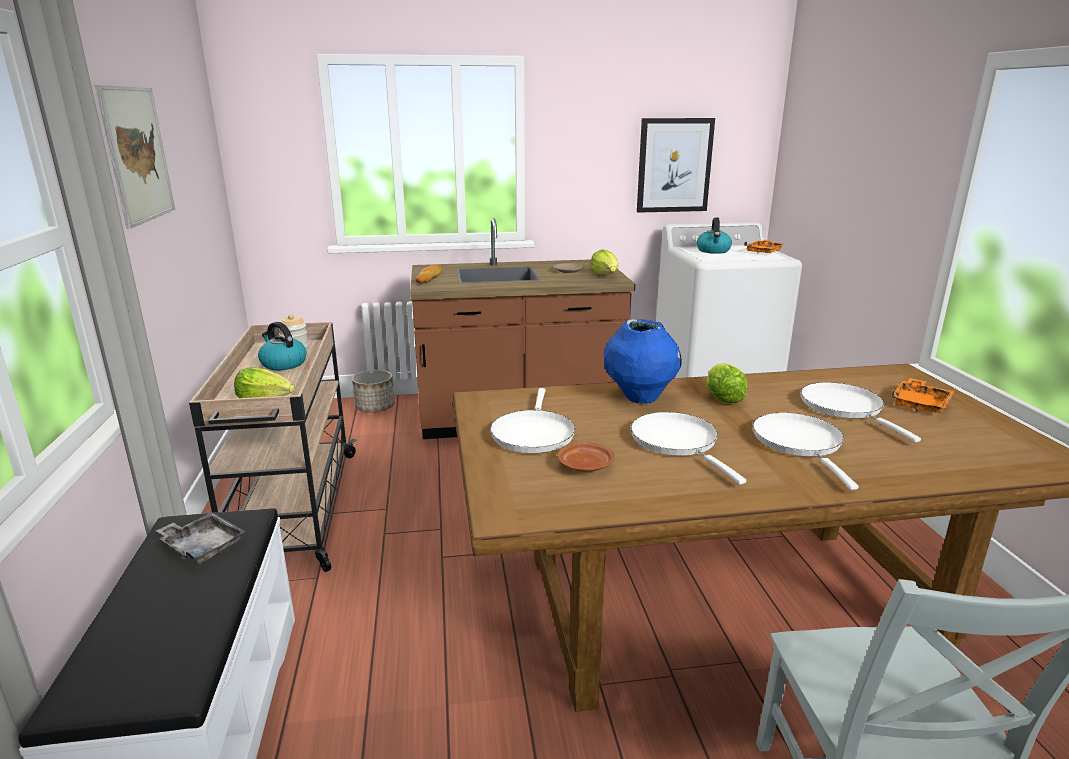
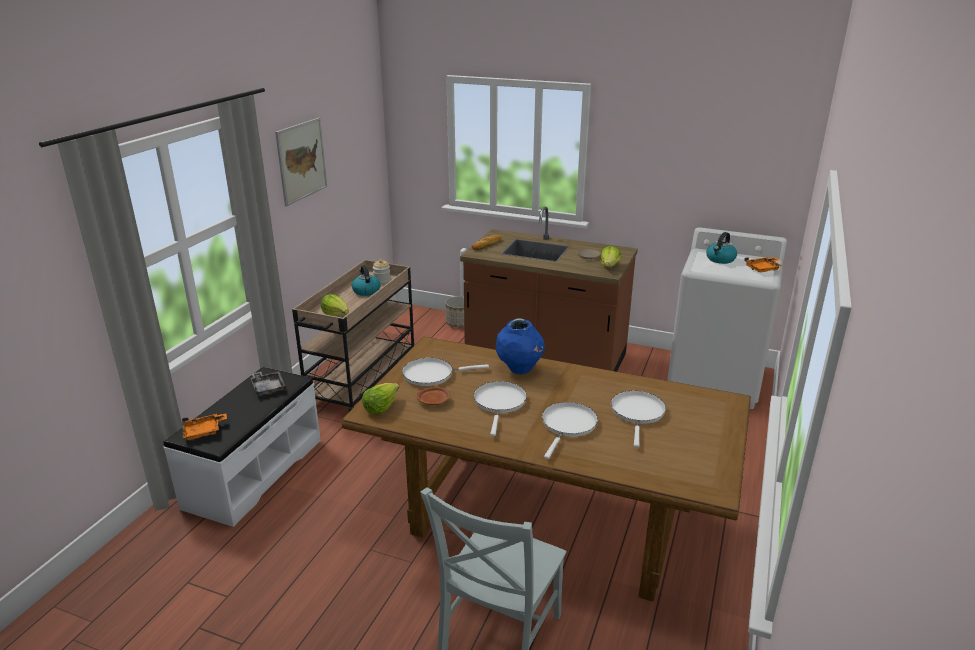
camera: 30 degrees right, 5 degrees up
(533, 433) = (432, 374): white frying pan -> white frying pan turned 45 degrees clockwise
(674, 165) = (711, 179): picture -> none
(722, 396) = (571, 383): lettuce -> lettuce (380, 407)
(920, 404) = (695, 426): orange tray -> orange tray (204, 431)

